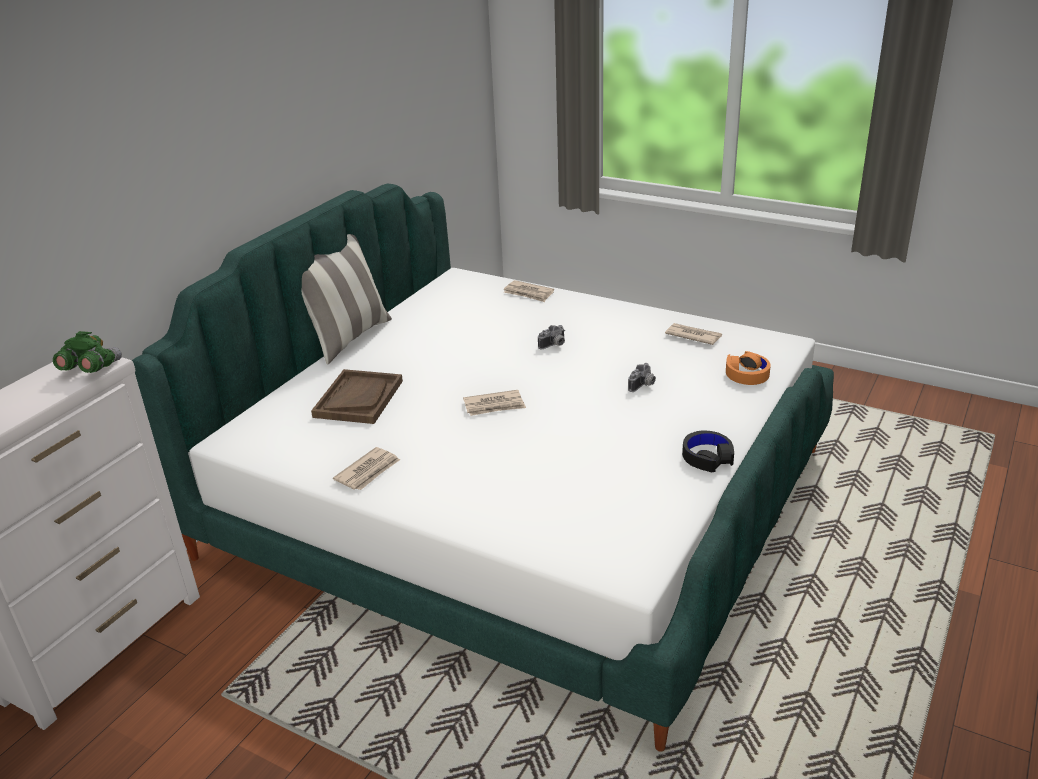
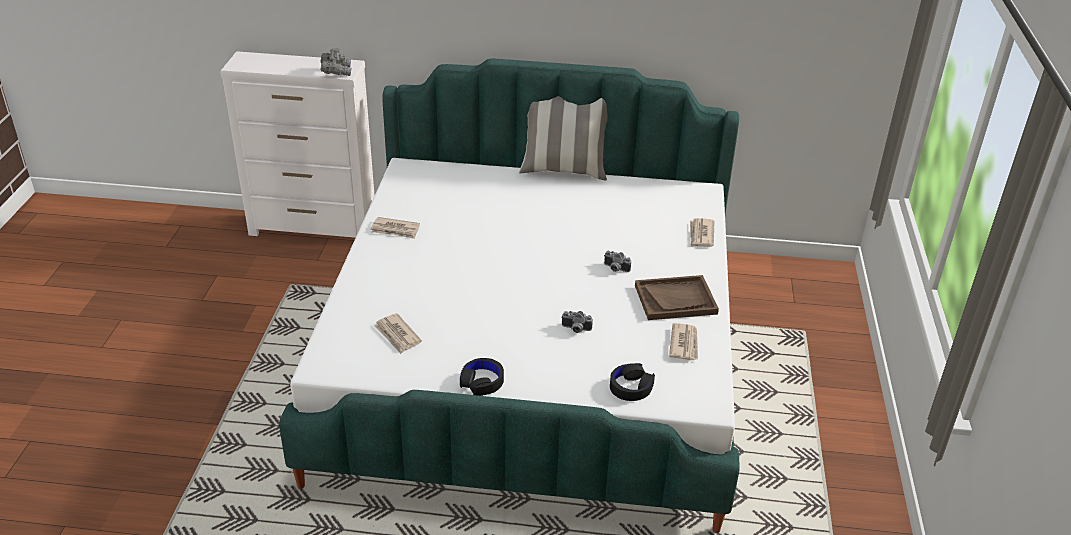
camera: 65 degrees right, 5 degrees up
(90, 369) = (336, 72): green binoculars -> grey binoculars
(358, 398) = (482, 200): brown tray -> brown tray (675, 299)
(494, 405) = (504, 261): newspaper -> newspaper (397, 335)
(746, 374) = (631, 387): orange headphones -> black headphones

